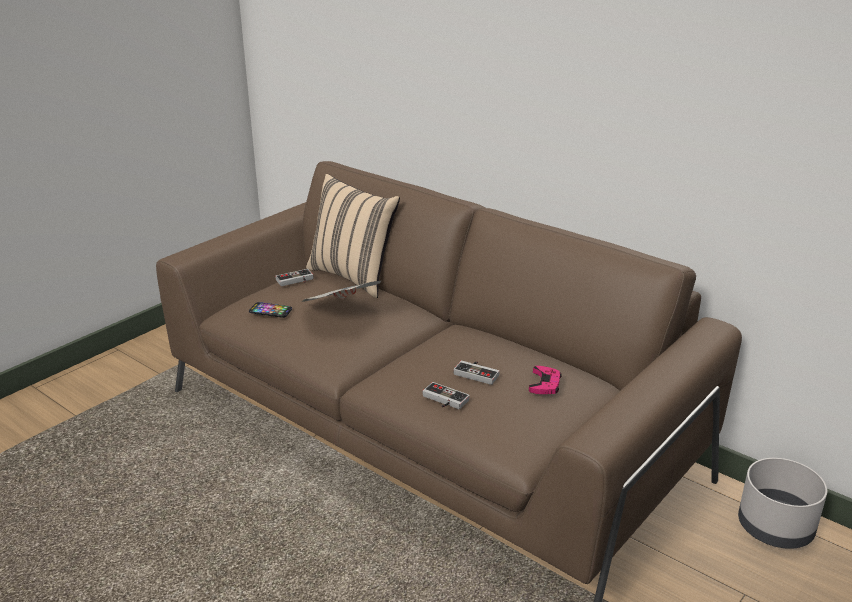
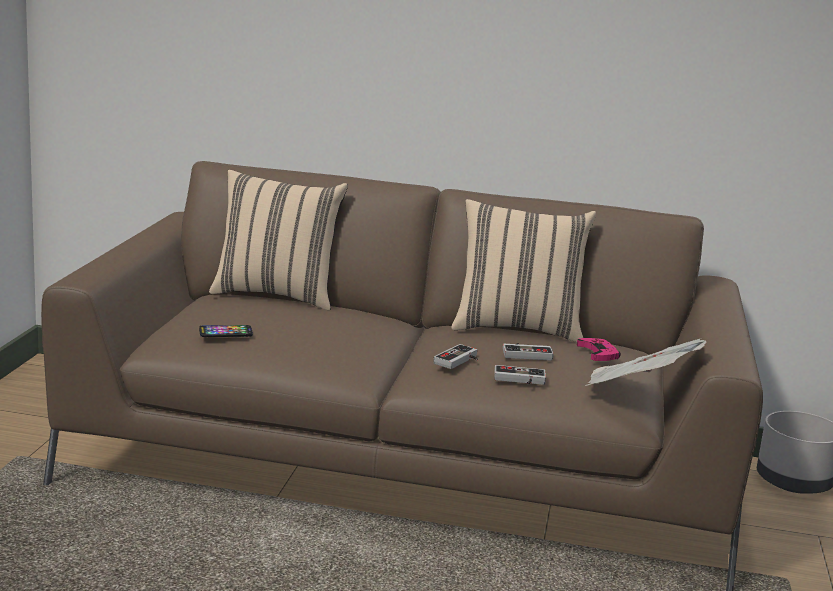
camera: 30 degrees left, 10 degrees down
(296, 281) = (217, 304): game controller -> game controller (459, 361)
(341, 311) = (313, 323): newspaper -> newspaper (637, 391)
(509, 341) = (517, 328): none -> beige pillow

